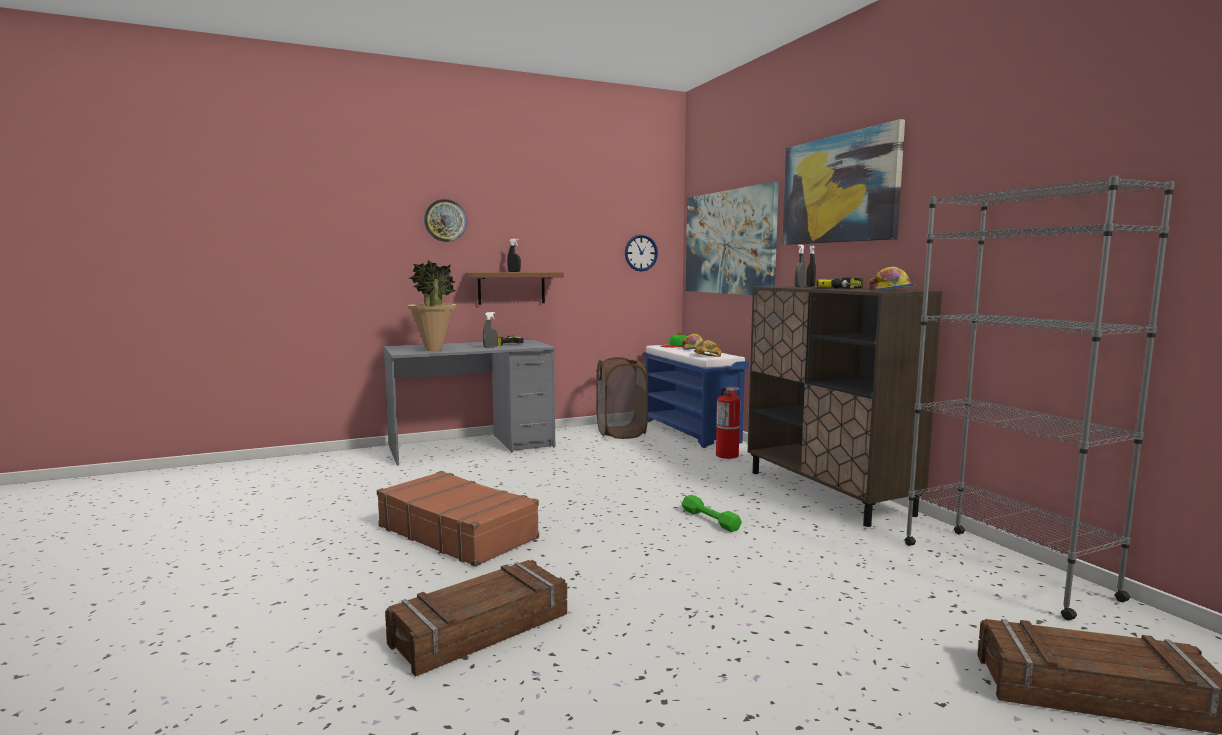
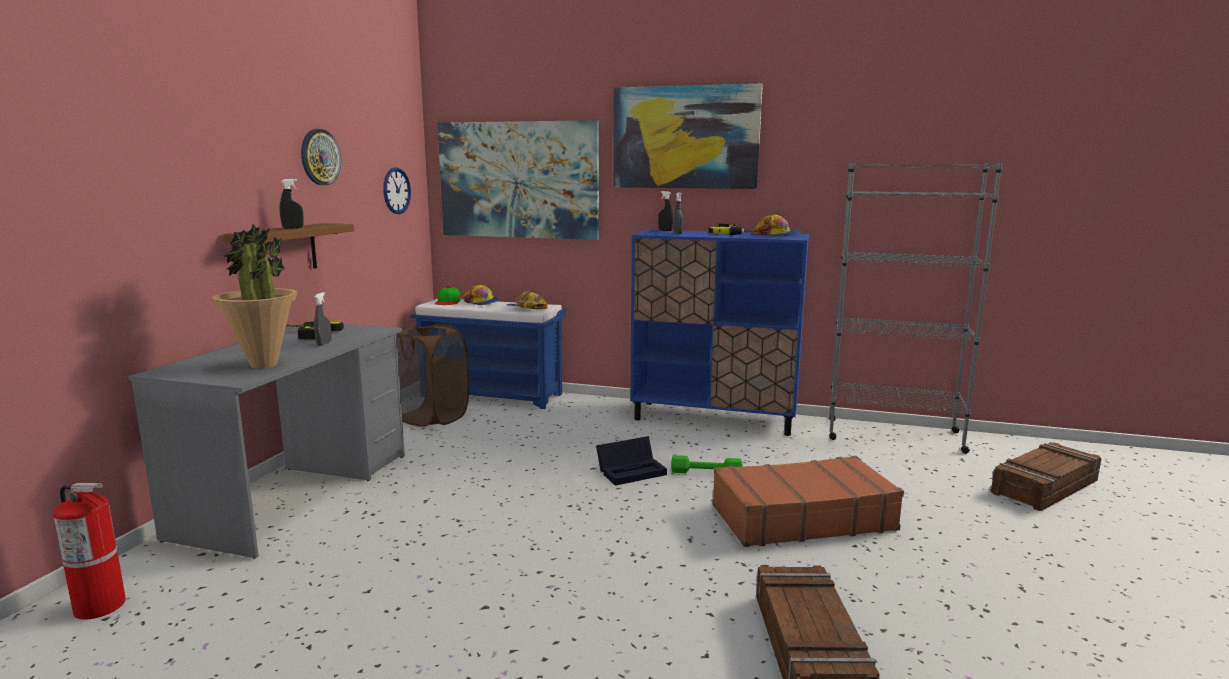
camera: 50 degrees left, 5 degrees up
(445, 220) = (188, 151): wall clock -> wall clock (320, 157)
(458, 532) = (560, 589): brown suitcase -> brown suitcase (801, 517)
(659, 499) = (632, 471): none -> black storage box
(727, 455) = (580, 410): fire extinguisher -> fire extinguisher (100, 606)
(827, 492) = (714, 418): brown cabinet -> blue cabinet

